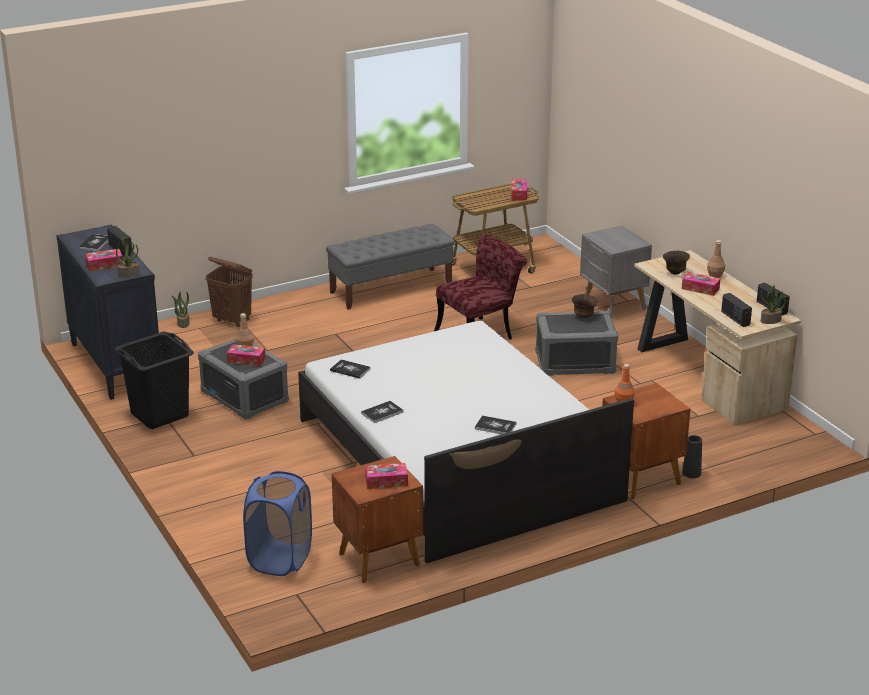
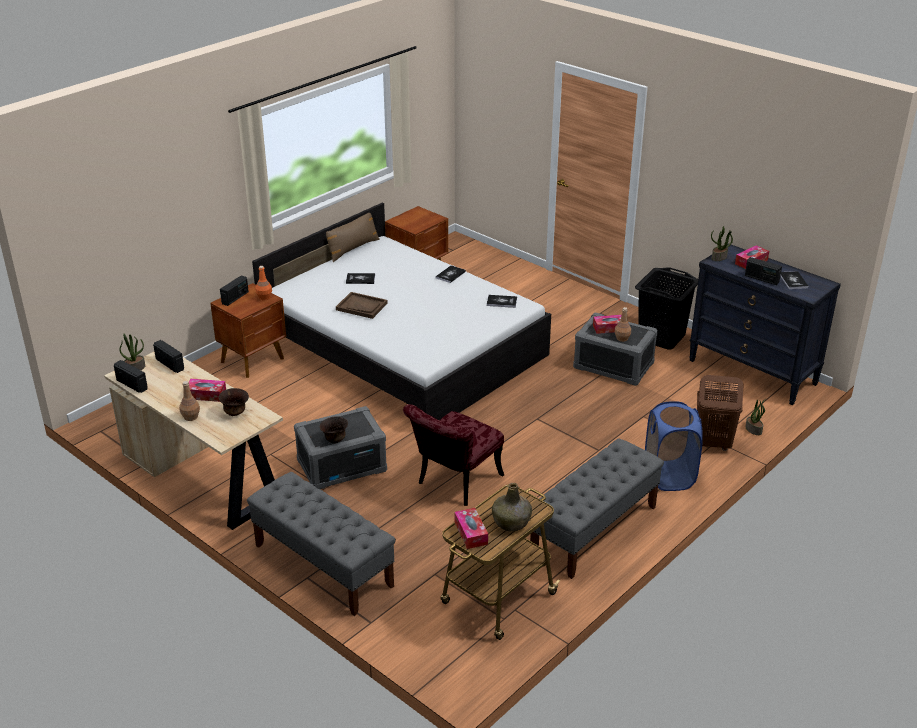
camera: 160 degrees right, 5 degrees up
(280, 559) = (478, 264): blue laundry basket -> blue laundry basket (669, 476)
(386, 481) = (409, 219): tissue box -> none
(487, 194) = (512, 522): none -> green bottle
(510, 390) = (361, 306): none -> brown tray
(614, 305) = (323, 565): grey nightstand -> grey bench
(659, 408) = (235, 298): none -> radio
(691, 473) = (212, 373): black vase -> none

